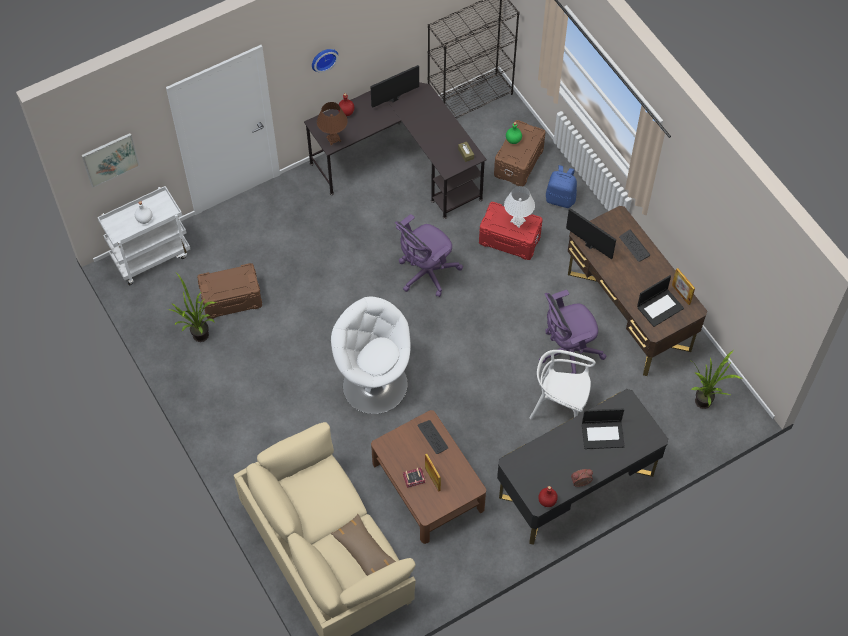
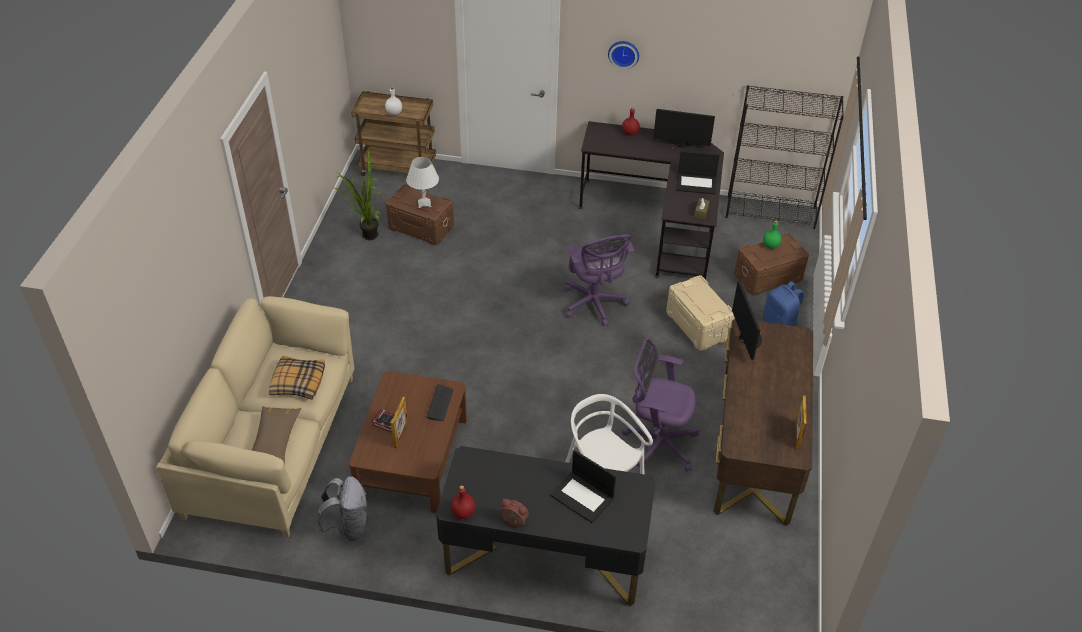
camera: 40 degrees right, 15 degrees down
(110, 159) = (386, 31): picture -> none
(151, 256) = (399, 168): white cart -> brown cart
(327, 497) = (297, 382): none -> pillow
(333, 139) = (598, 143): brown table lamp -> none
(374, 384) = (459, 352): white armchair -> none
(425, 274) = (594, 304): purple office chair -> purple office chair turned 105 degrees counterclockwise
(440, 565) = (348, 526): none -> grey backpack
(509, 239) = (698, 325): red storage box -> beige storage box
(518, 221) = (709, 303): white table lamp -> white table lamp (424, 203)
(634, 246) = (789, 367): keyboard -> none
(660, 307) = (762, 431): laptop -> laptop (696, 183)
(704, 405) = (752, 583): potted plant -> none

